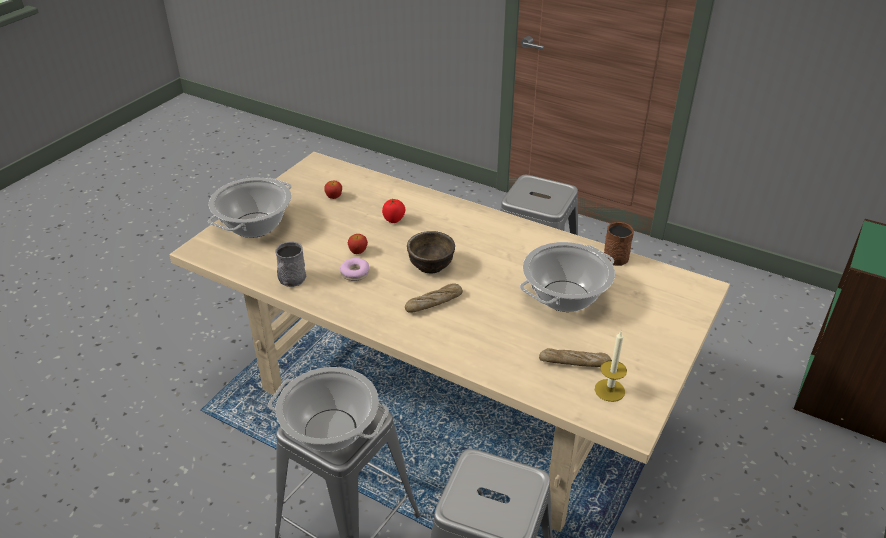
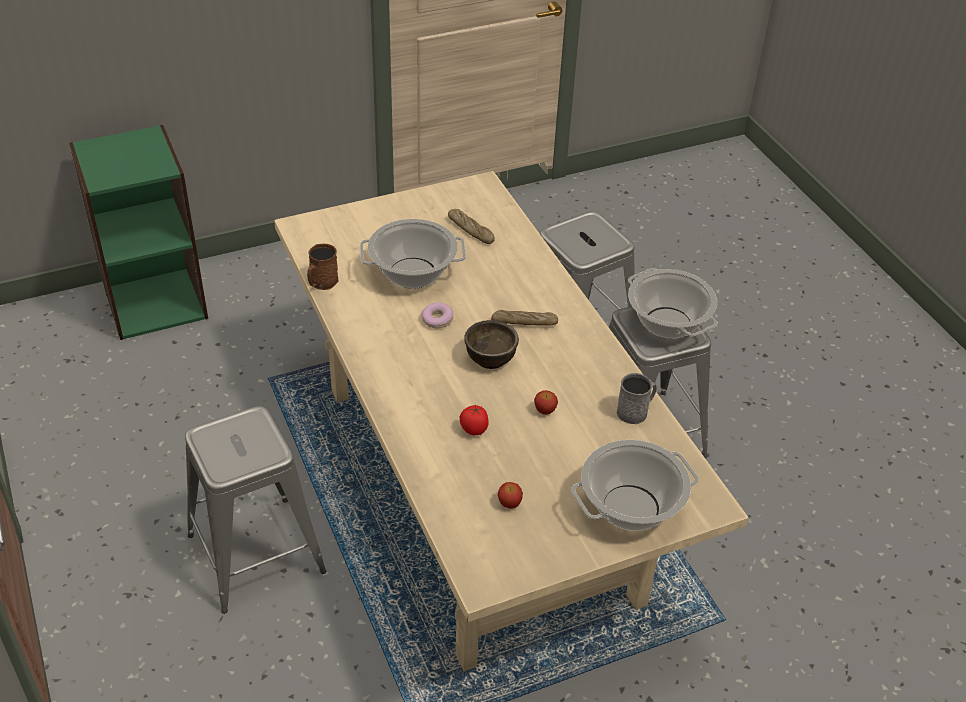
camera: 145 degrees left, 5 degrees up
(355, 273) = (568, 387): donut -> donut (437, 319)
(609, 390) = (469, 206): candle -> none

